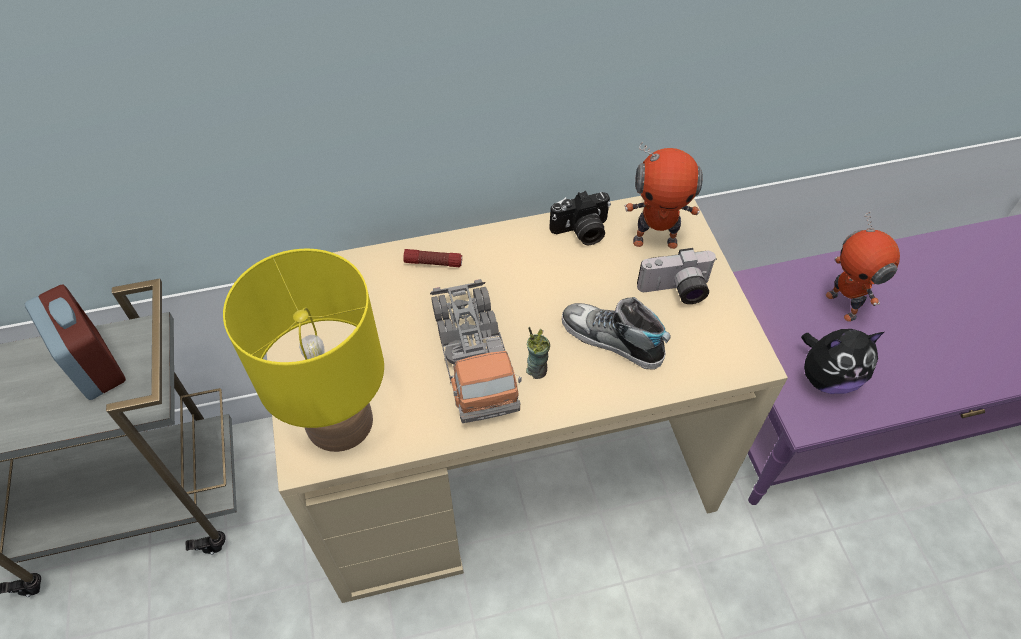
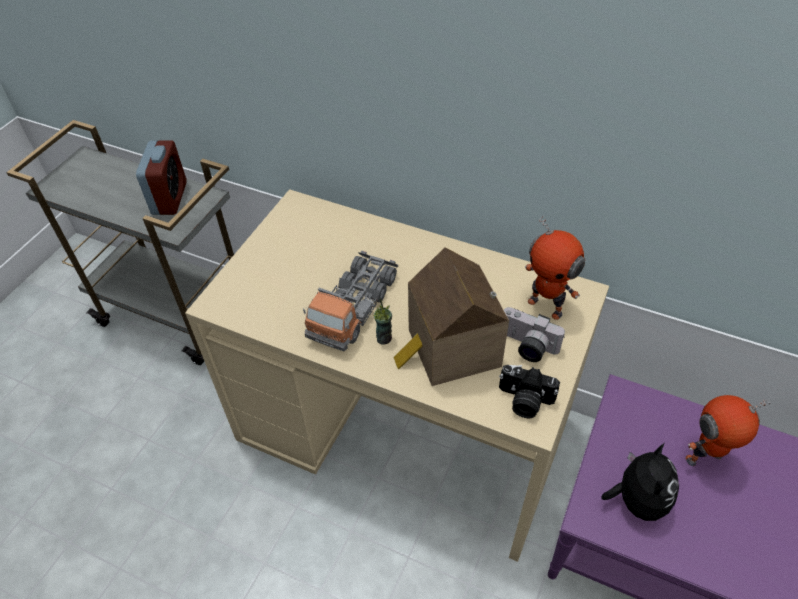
camera: 40 degrees right, 5 degrees down
(339, 423) = (247, 297): yellow table lamp -> none
(433, 262) = (385, 240): flashlight -> none
(581, 231) = (499, 273): camera -> camera (524, 401)
(611, 340) = (449, 350): shoe -> toy house
(827, 378) = (636, 500): plush toy -> plush toy turned 105 degrees counterclockwise
(843, 305) = (704, 459): toy robot -> toy robot turned 60 degrees clockwise

